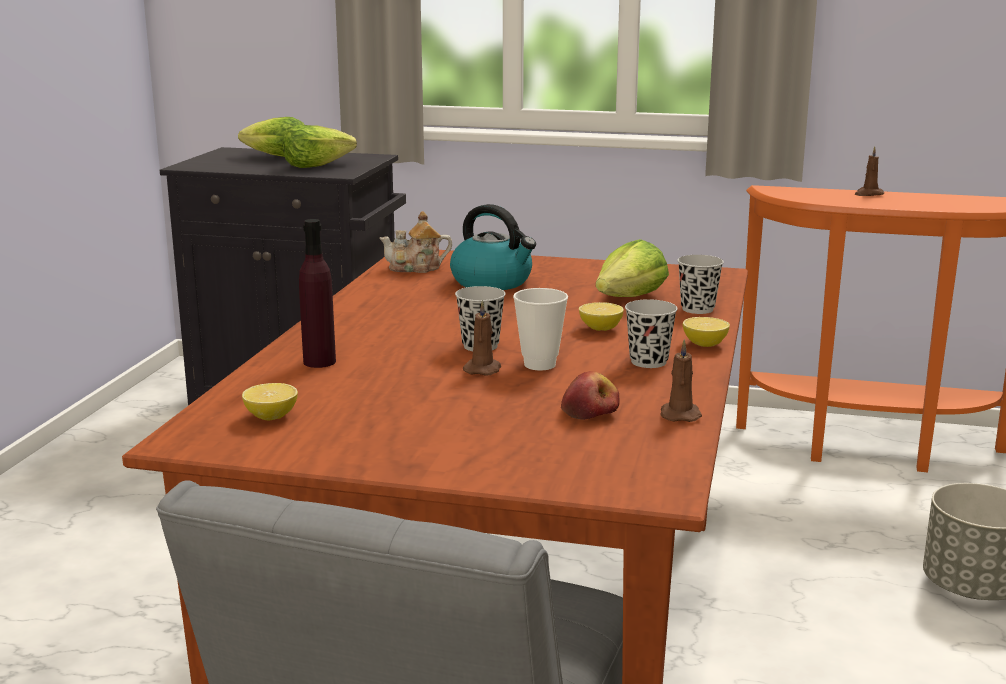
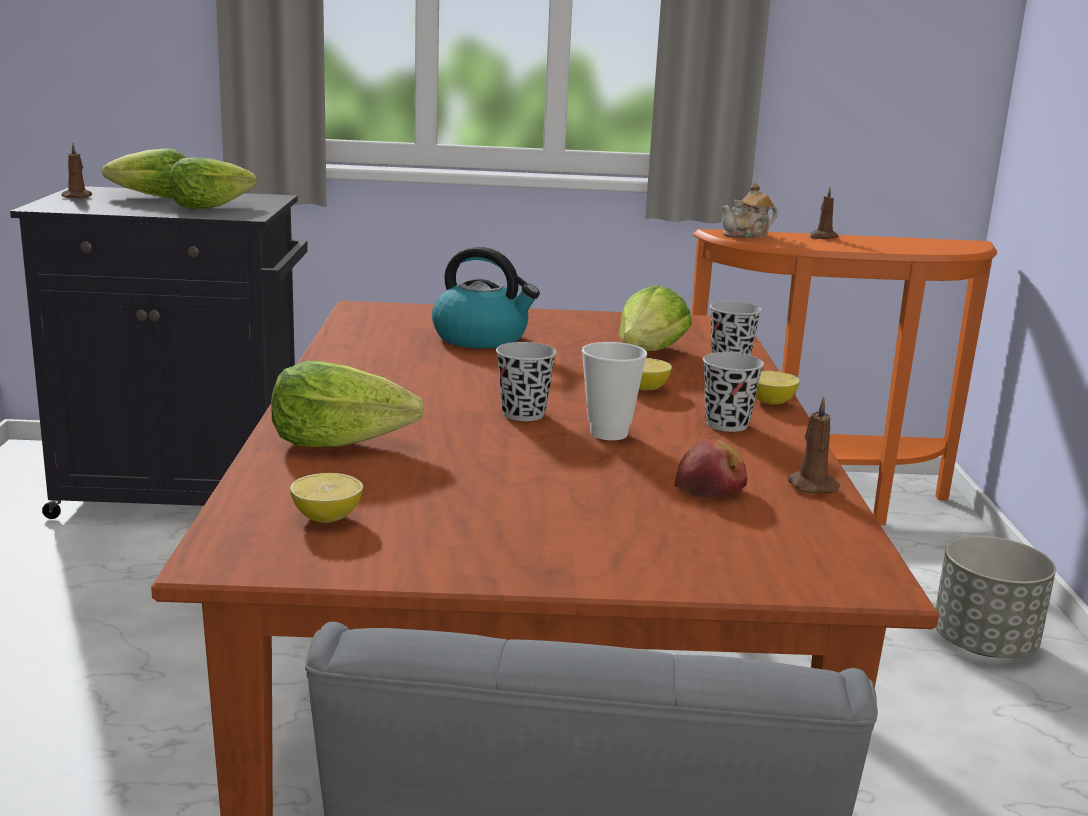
camera: 15 degrees left, 0 degrees up
(319, 362) = (341, 442): purple bottle -> lettuce
(416, 268) = (380, 324): teapot -> teapot (747, 235)
(483, 369) = (547, 442): brown candle -> brown candle (78, 196)

